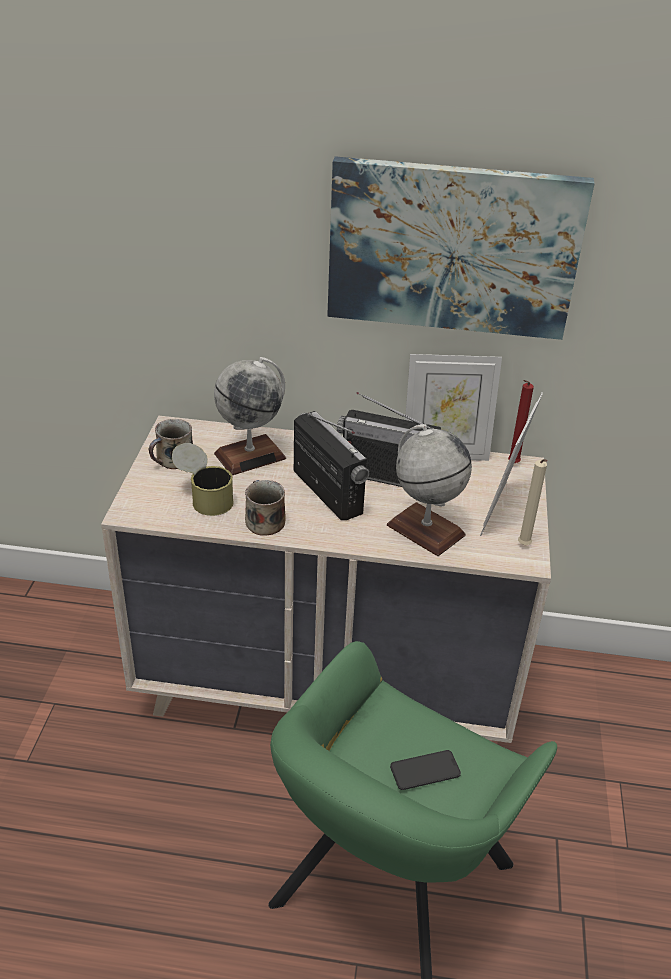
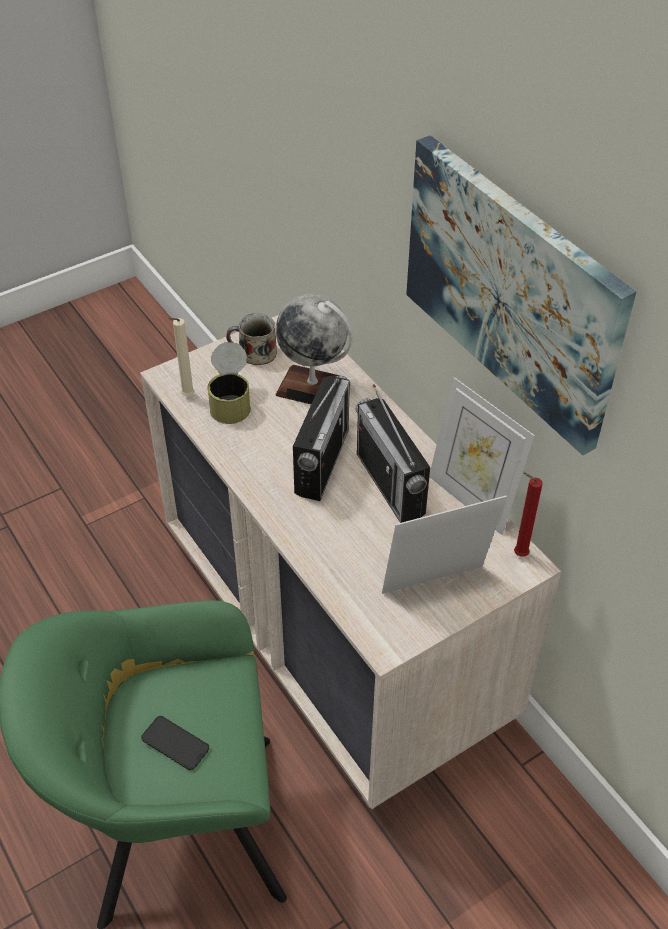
camera: 50 degrees right, 10 degrees up
(263, 520) = (242, 450): mug -> none
(425, 530) = (346, 552): globe -> none
(524, 546) = (402, 632): beige candle -> beige candle (186, 397)

